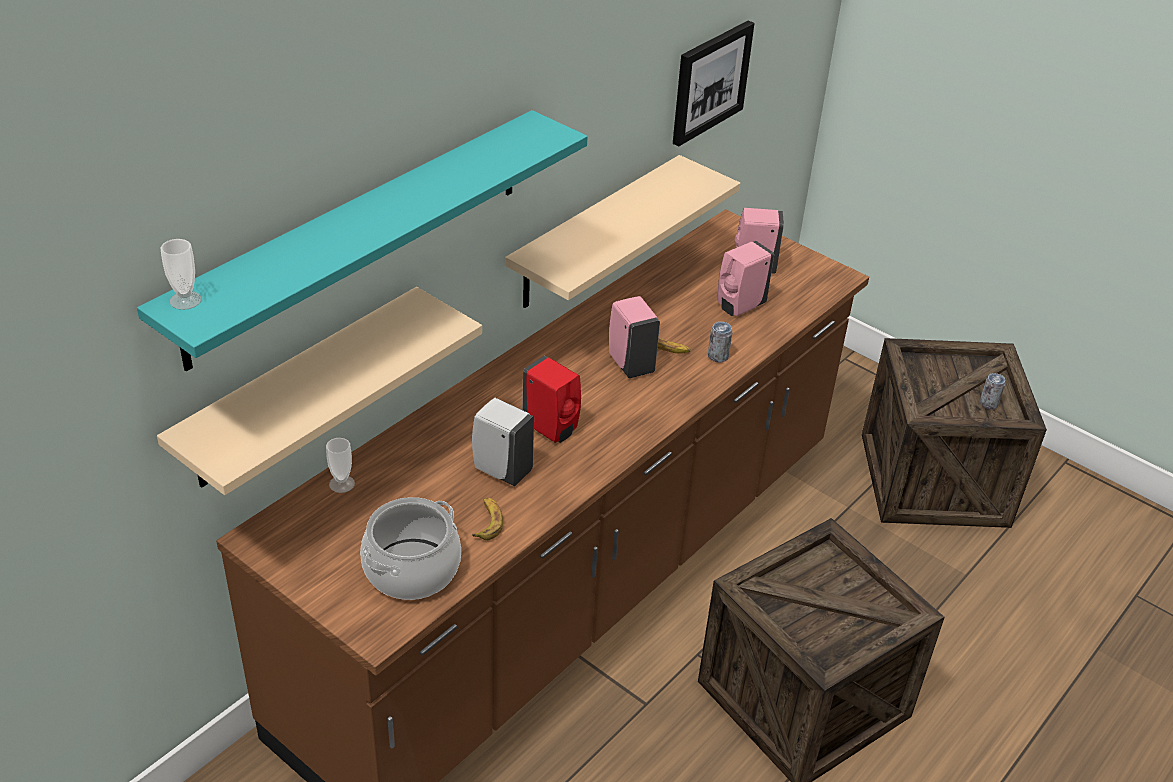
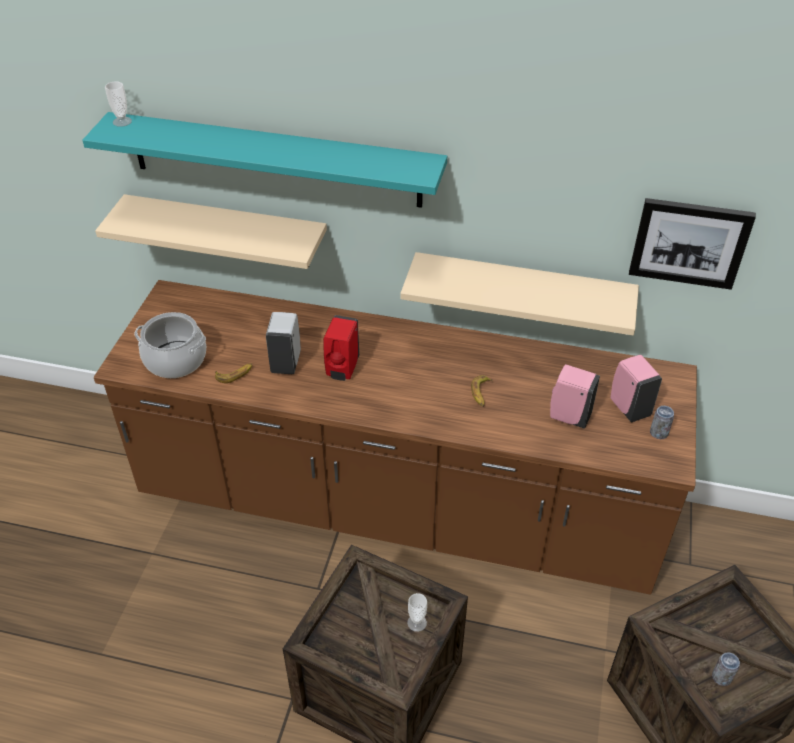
camera: 65 degrees right, 5 degrees up
(342, 484) = (230, 303): cup -> cup (417, 622)
(630, 364) = (443, 381): pink soap dispenser -> none
(718, 356) = (493, 425): can -> can (658, 433)

